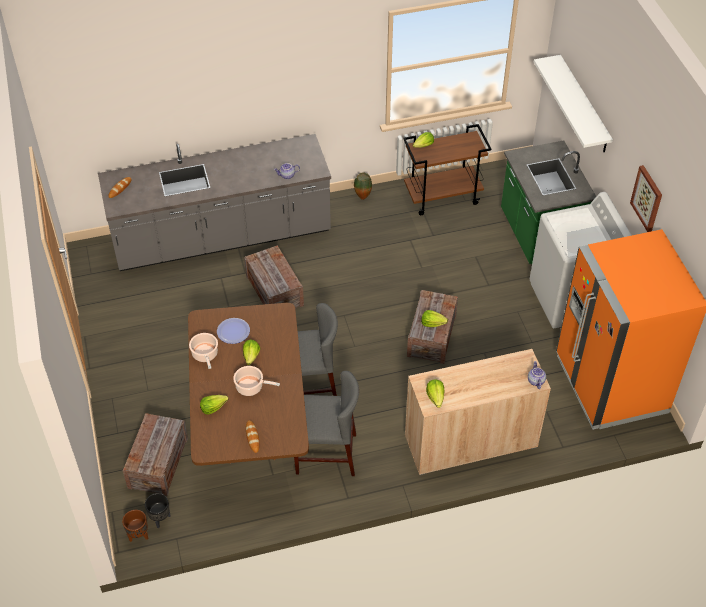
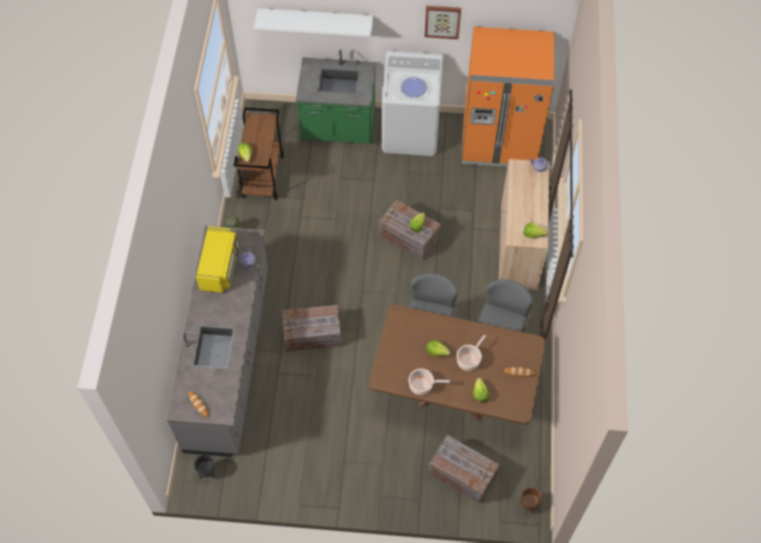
camera: 70 degrees left, 10 degrees up
(160, 519) = (517, 485): black planter -> black planter (207, 473)
(233, 331) = (405, 357): plate -> plate (413, 88)
(272, 158) = (220, 267): none -> yellow microwave

